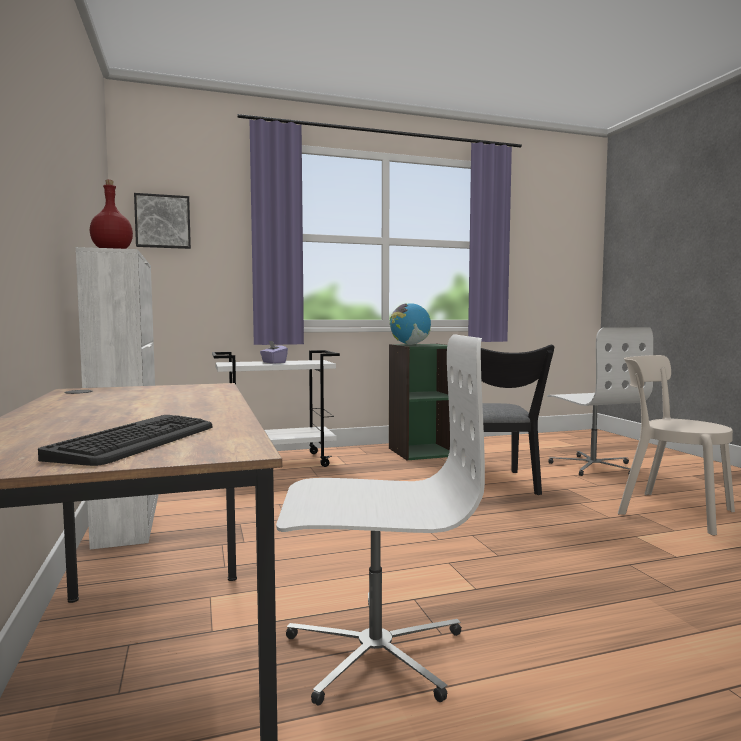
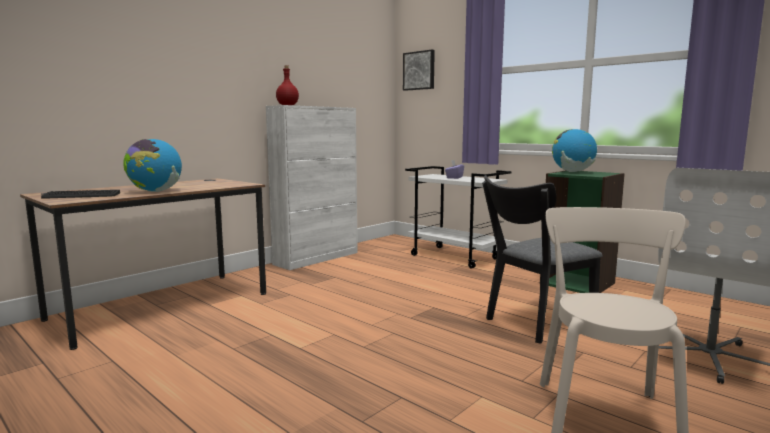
camera: 60 degrees right, 5 degrees up
(200, 410) = (155, 191): none -> globe
(374, 651) = (207, 337): white office chair -> none

